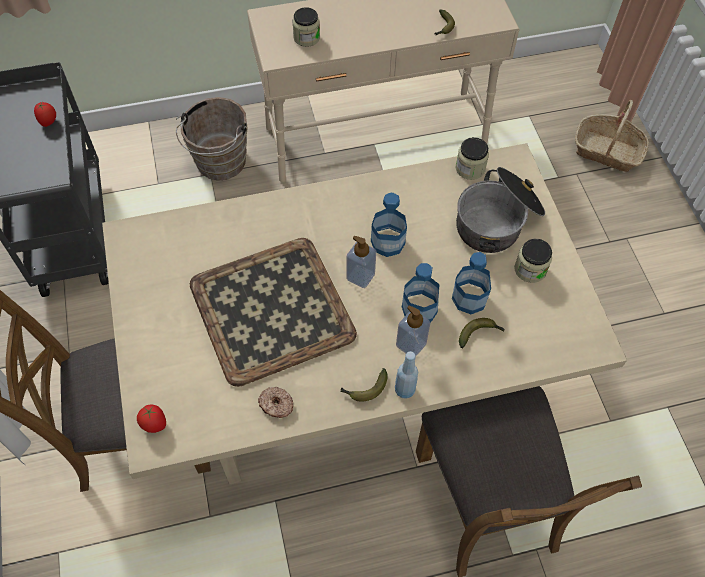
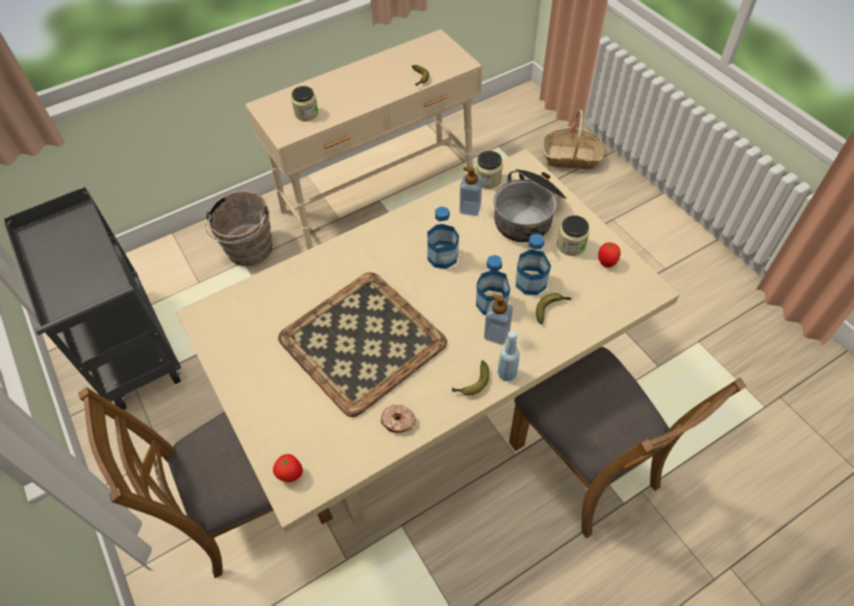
camera: 15 degrees left, 5 degrees down
(49, 122) = (90, 242): tomato -> tomato (606, 262)
(360, 276) = (430, 291): soap dispenser -> soap dispenser (470, 208)

